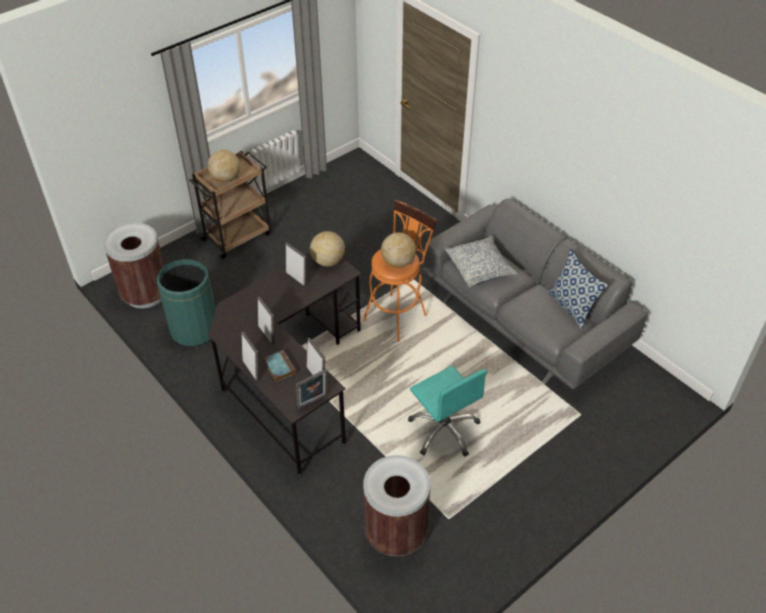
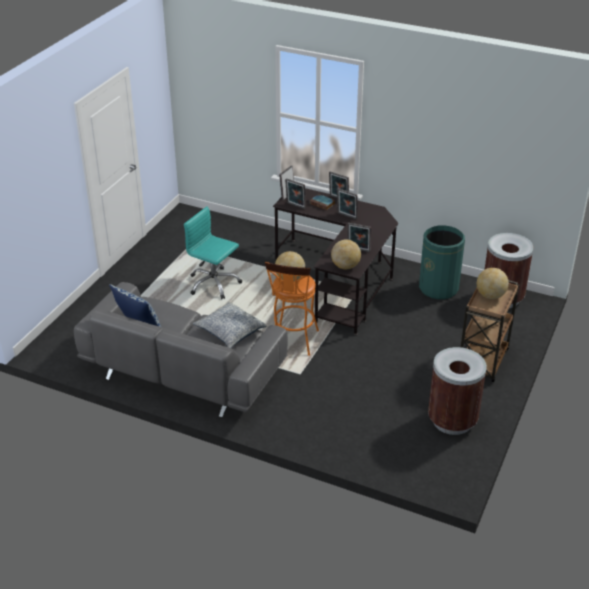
camera: 155 degrees right, 10 degrees down
(395, 533) = (217, 233): brown trash can -> brown trash can (452, 420)

